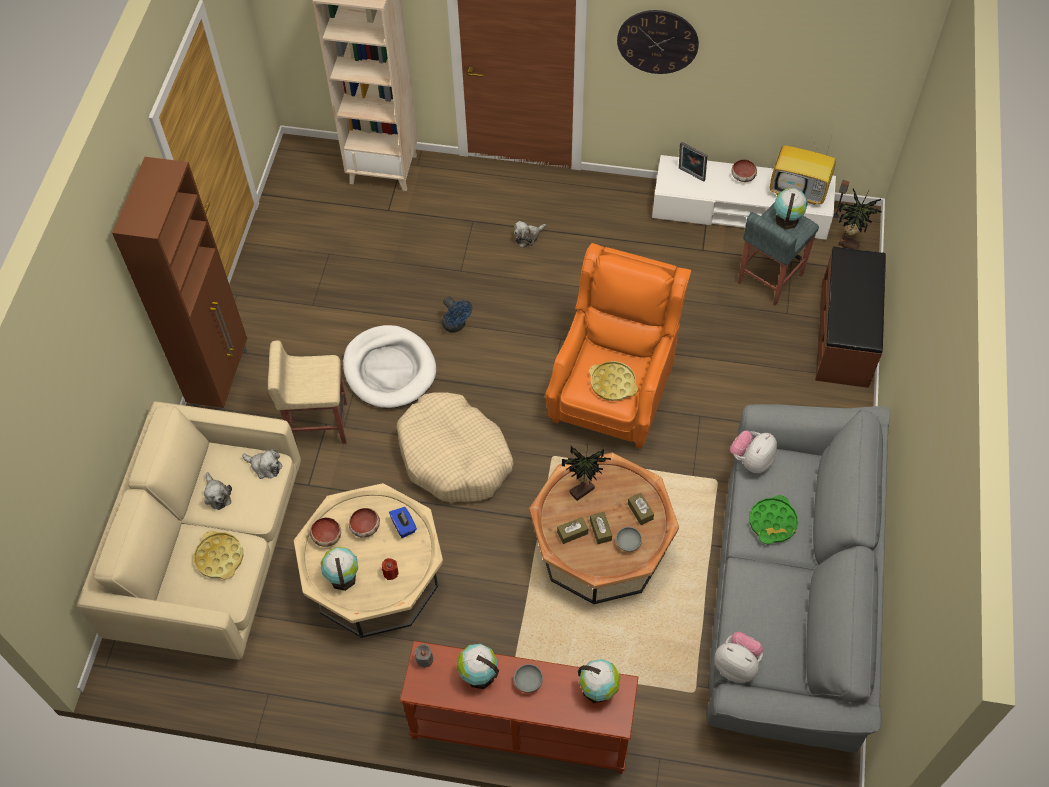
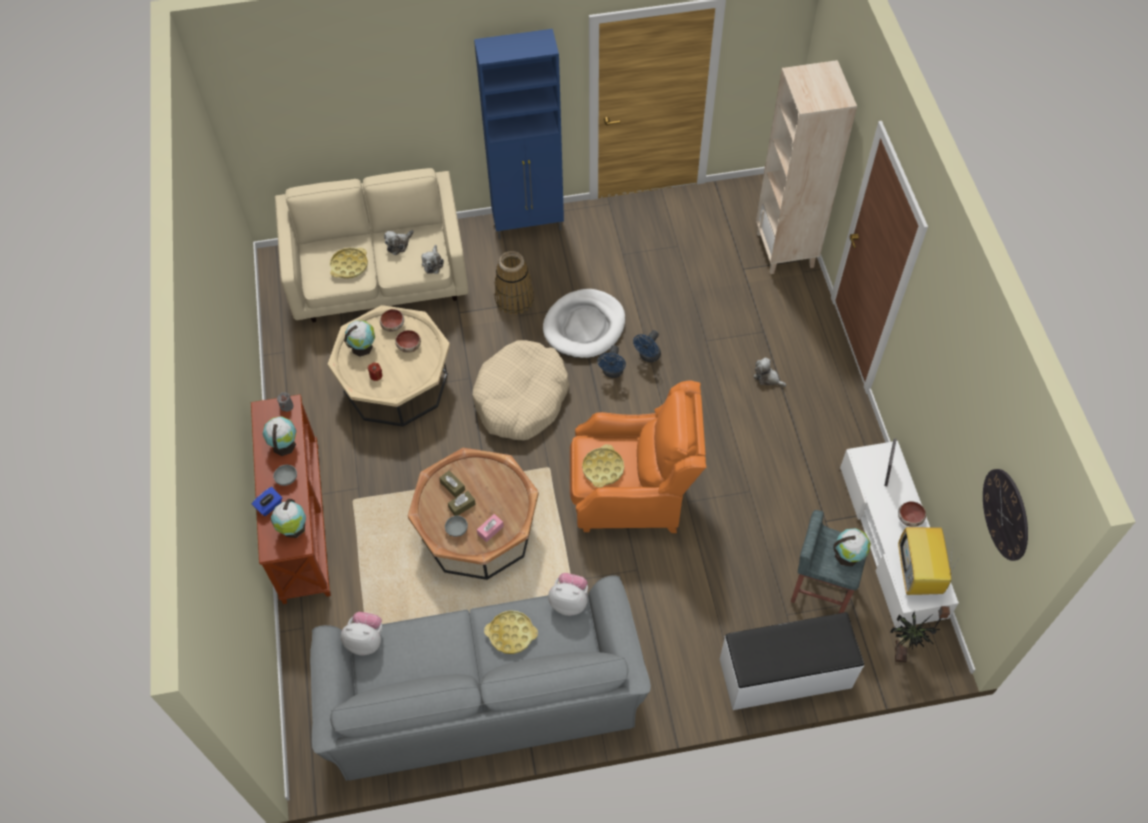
camera: 70 degrees right, 0 degrees up
(221, 379) = (529, 225): brown cabinet -> blue cabinet
(318, 424) = (514, 299): beige stool -> basket
(404, 526) = (418, 370): blue tissue box -> blue tissue box (269, 506)
(461, 363) = (612, 373): none -> blue fan
(583, 491) = (494, 482): potted plant -> none
(640, 511) = (490, 530): brown tissue box -> pink tissue box
(657, 41) = (929, 342): wall clock -> wall clock (1006, 514)
(736, 665) = (366, 640): plush toy -> plush toy turned 90 degrees counterclockwise
(772, 522) = (511, 634): green tray -> yellow tray
(845, 335) = (785, 674): brown bench -> white bench

